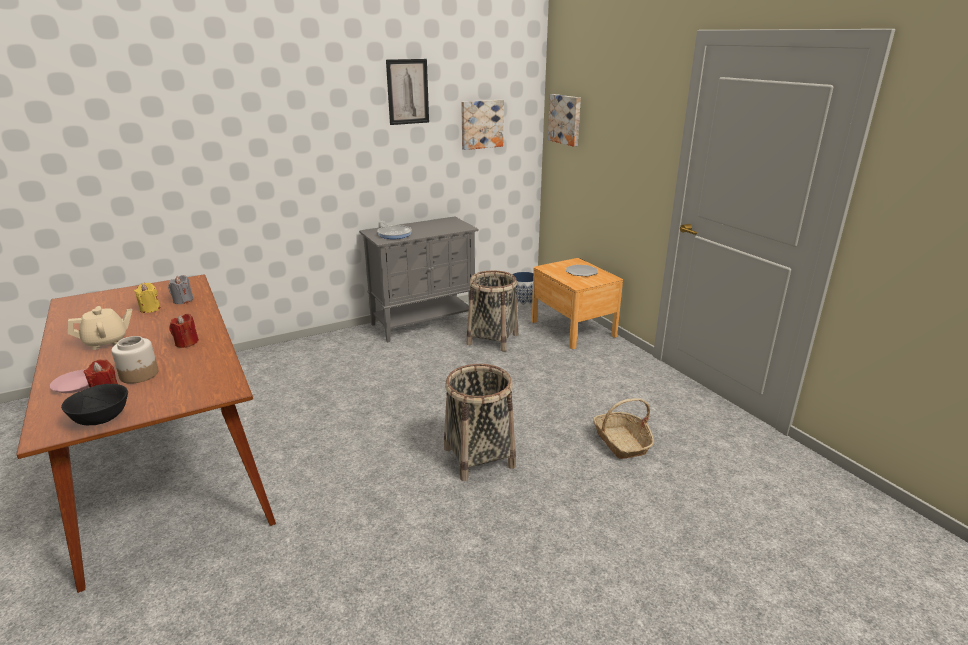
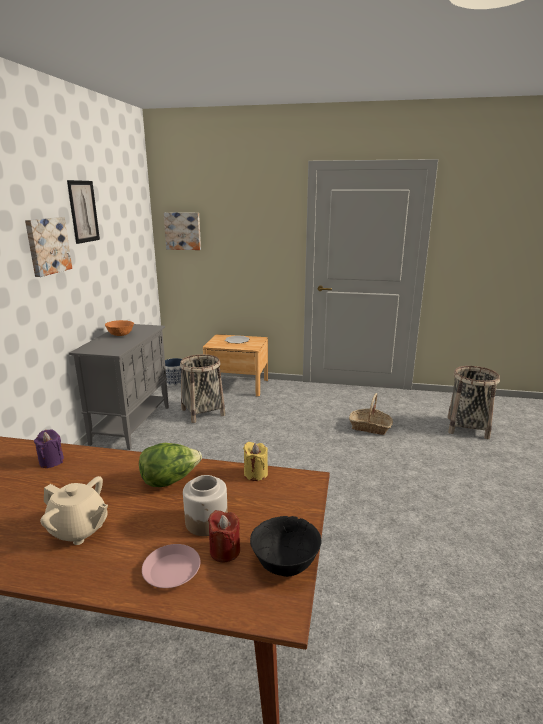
camera: 50 degrees left, 5 degrees down
(106, 342) = (79, 530): beige teapot -> beige teapot turned 105 degrees clockwise
(150, 309) = (34, 485): yellow candle -> yellow candle (255, 474)
(183, 301) = (51, 461): grey candle -> purple candle
(186, 343) = (170, 480): red candle -> lettuce
(394, 234) = (110, 346): frying pan -> none
(424, 227) = (121, 335): none -> orange bowl
(478, 457) = (330, 476): basket -> basket (467, 428)
(481, 124) = (126, 239): picture -> picture (47, 246)

